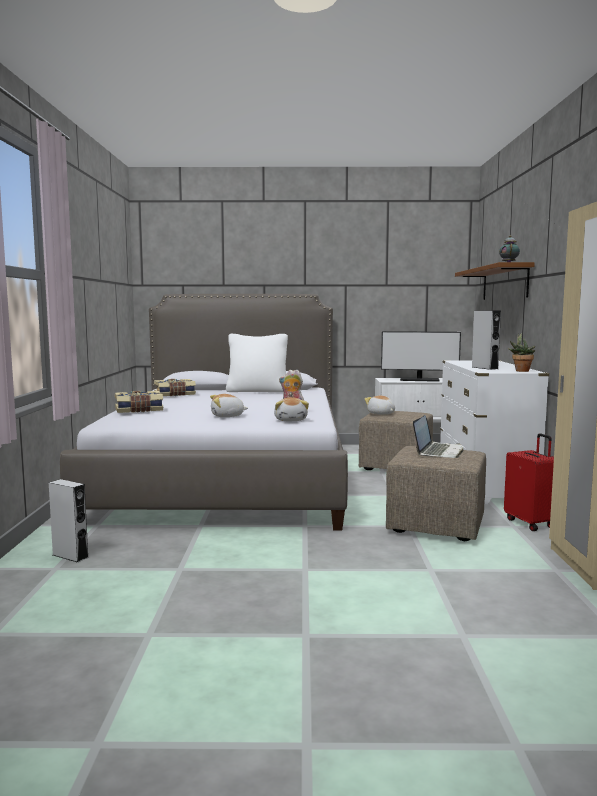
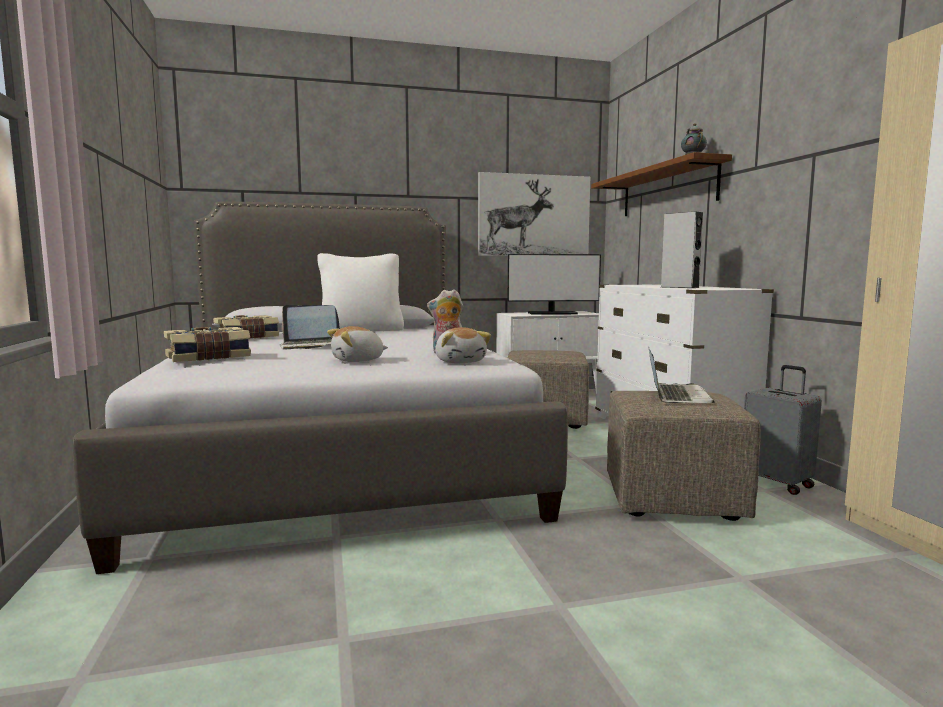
camera: 15 degrees left, 0 degrees up
(70, 556) = (109, 639): grey speaker -> none
(208, 403) = (310, 345): none -> laptop
(381, 414) = (528, 354): plush toy -> none
(409, 298) = (534, 215): none -> picture
(521, 371) = (732, 288): potted plant -> none
(530, 523) = (778, 483): red suitcase -> grey suitcase

